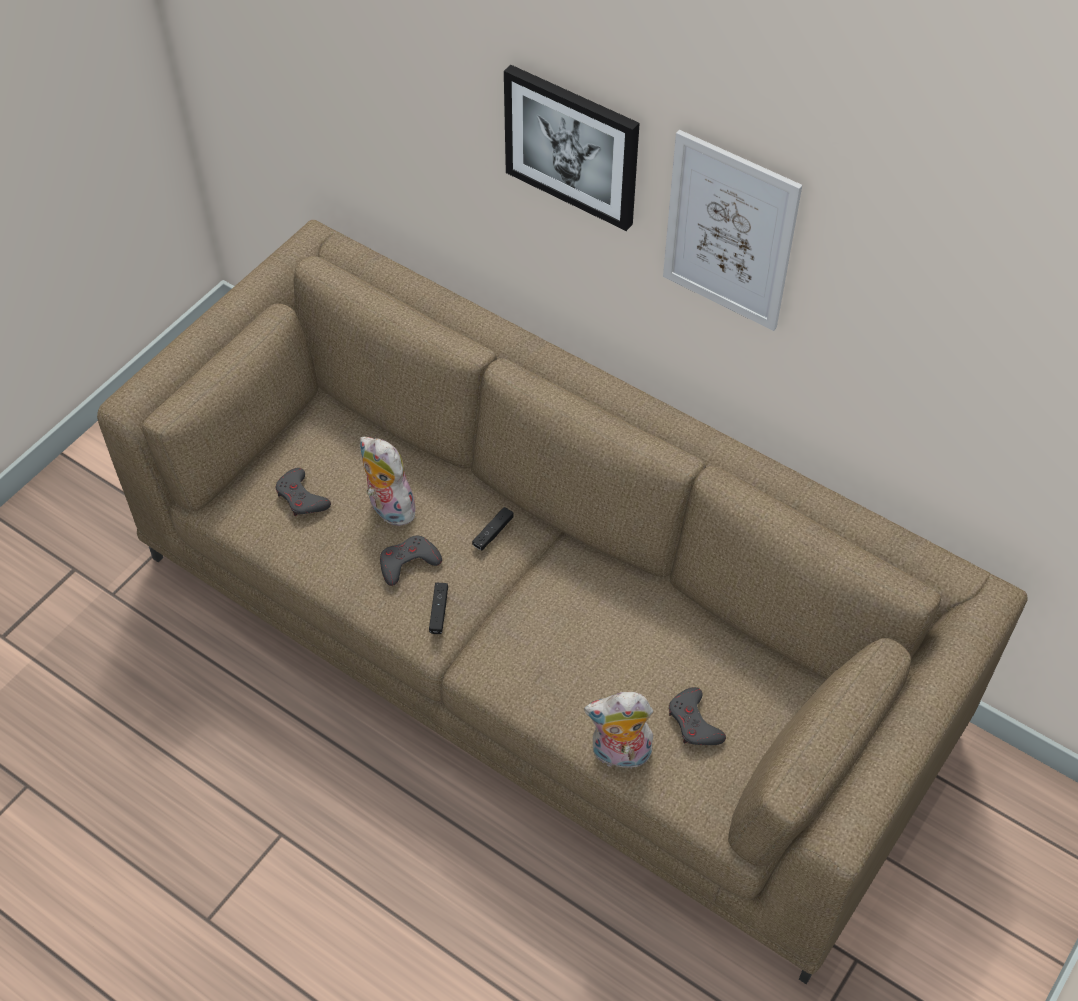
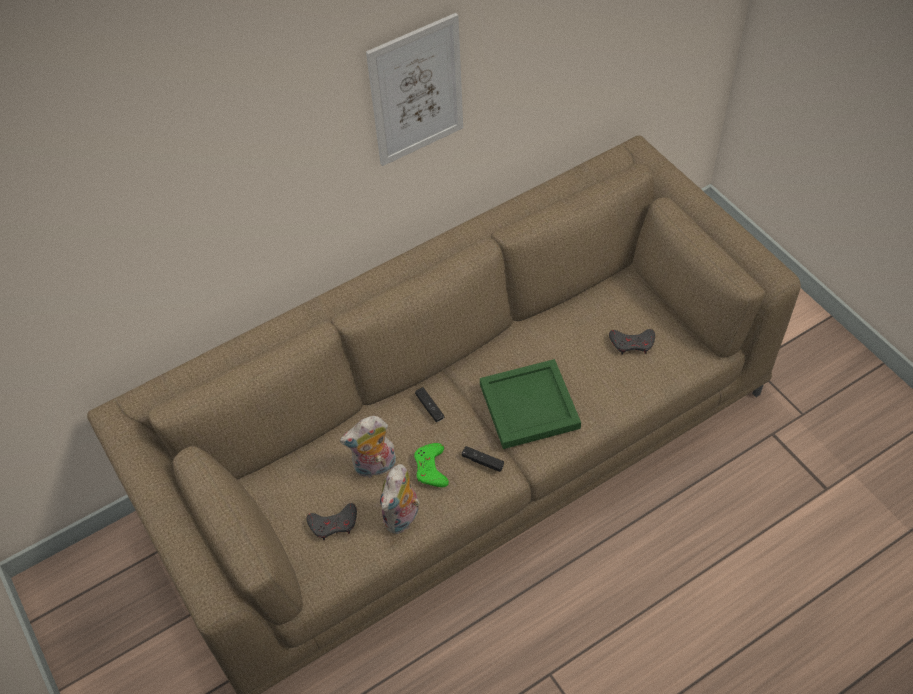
camera: 65 degrees left, 0 degrees up
(408, 563) = (431, 468): grey game controller -> green game controller
(539, 636) = (531, 407): none -> green tray
(572, 145) = (290, 138): picture -> none
(619, 755) = (640, 392): plush toy -> plush toy (403, 518)

